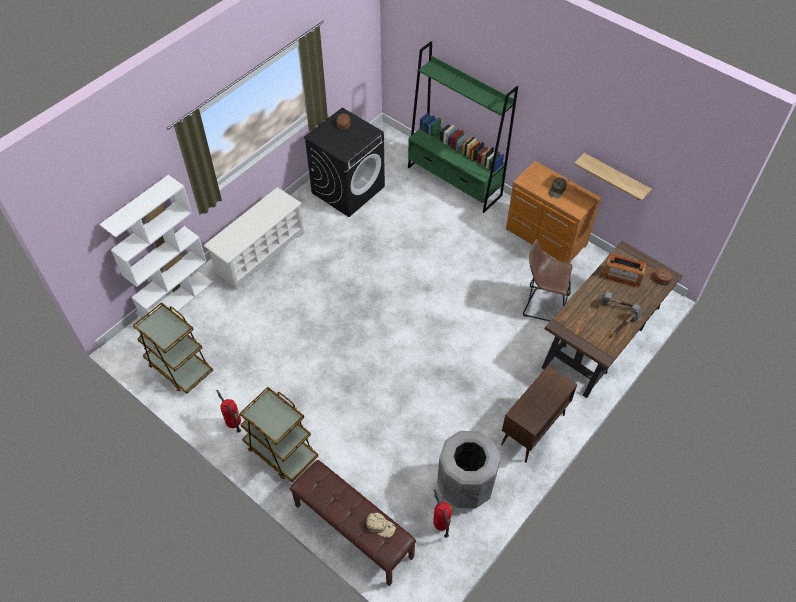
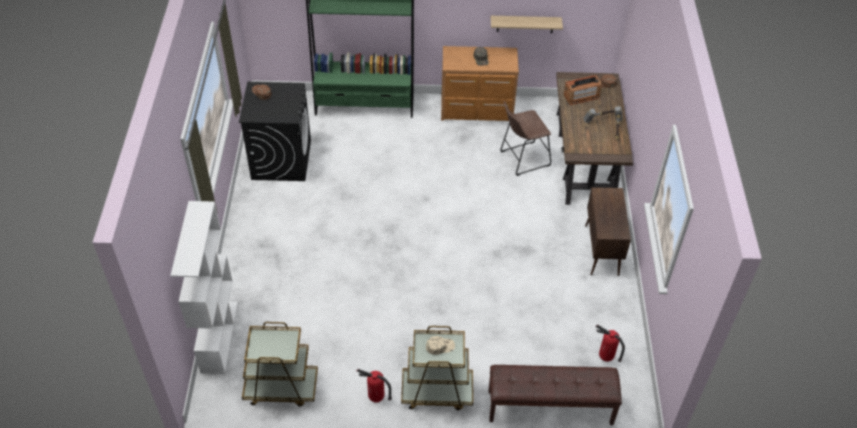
camera: 40 degrees left, 5 degrees down
(260, 252) = (255, 253): white shoe rack -> none
(380, 526) = (586, 376): beige cap -> beige cap (440, 346)
(465, 486) = (595, 320): grey trash can -> none

